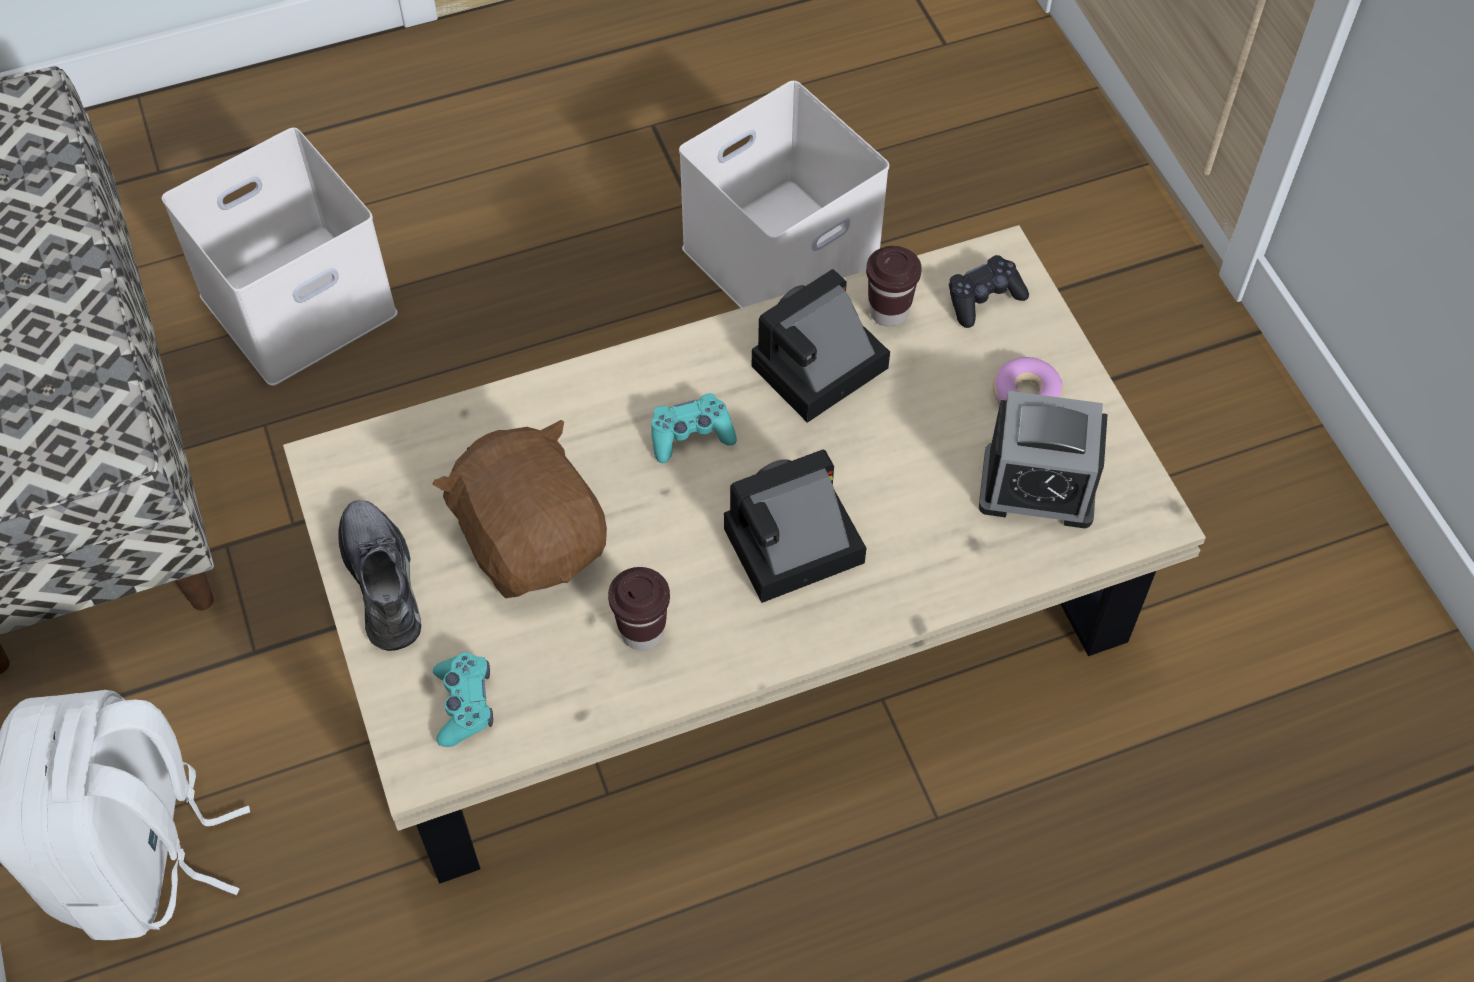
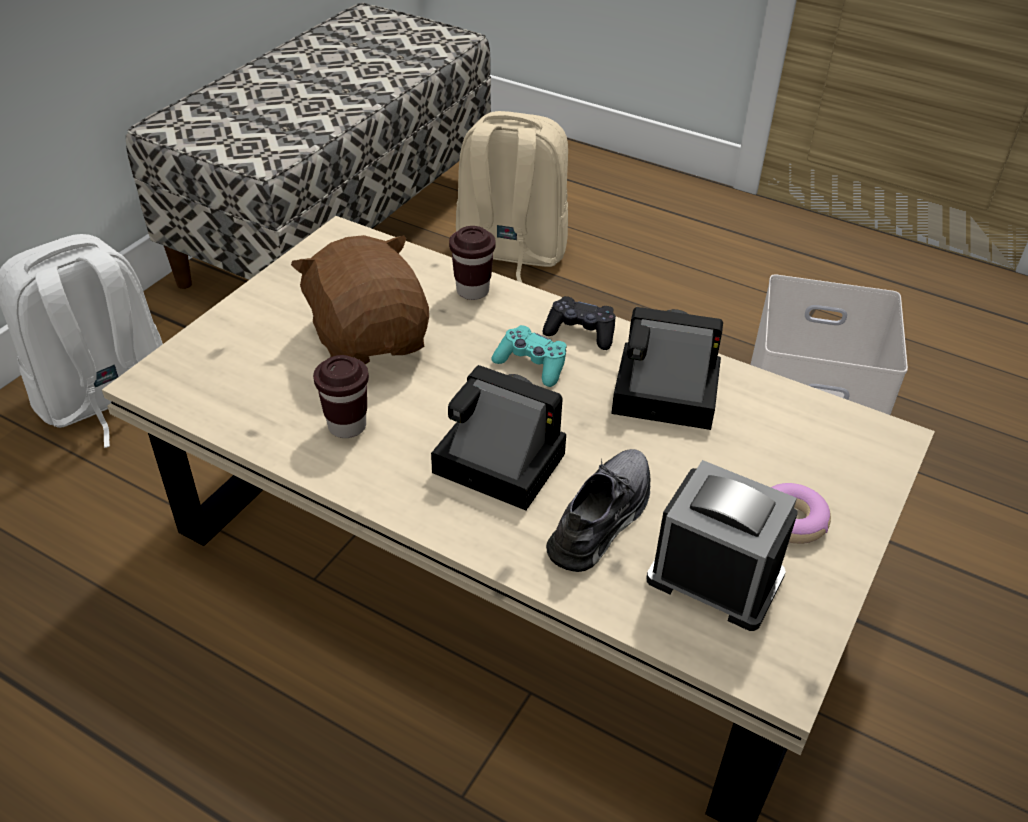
camera: 50 degrees right, 15 degrees down
(297, 308) = (509, 254): white storage box -> beige backpack
(382, 580) = (277, 296): grey shoe -> grey shoe (602, 517)
(464, 704) = (213, 376): turquoise game controller -> none
(532, 540) = (370, 339): brown plush toy -> brown plush toy turned 45 degrees counterclockwise
(888, 312) = (758, 404): brown cup -> brown cup (472, 291)
(983, 299) = (841, 447): black game controller -> black game controller (580, 332)
(1037, 487) = (715, 577): alarm clock -> alarm clock turned 150 degrees clockwise

